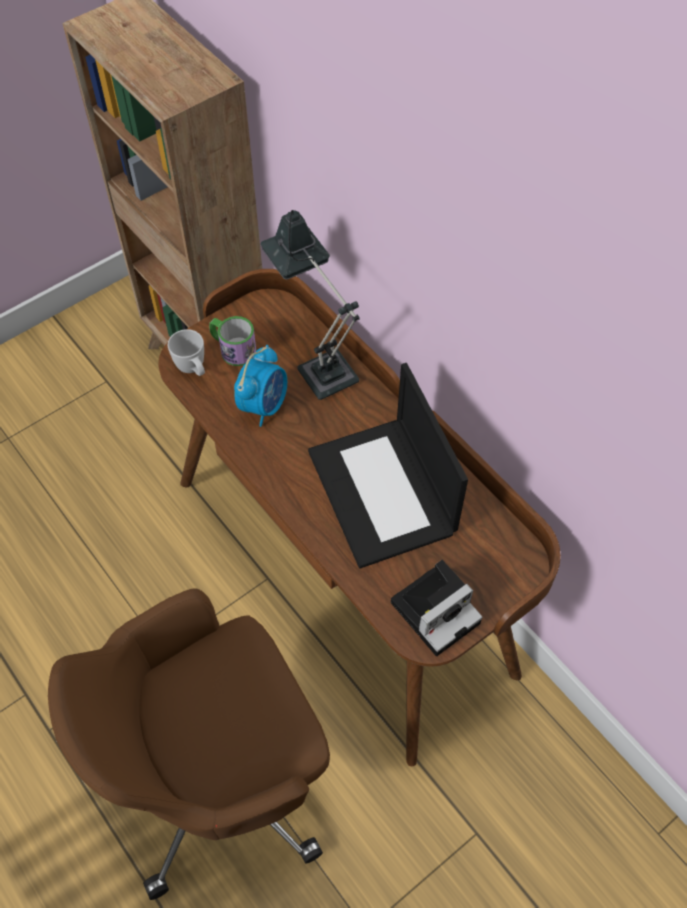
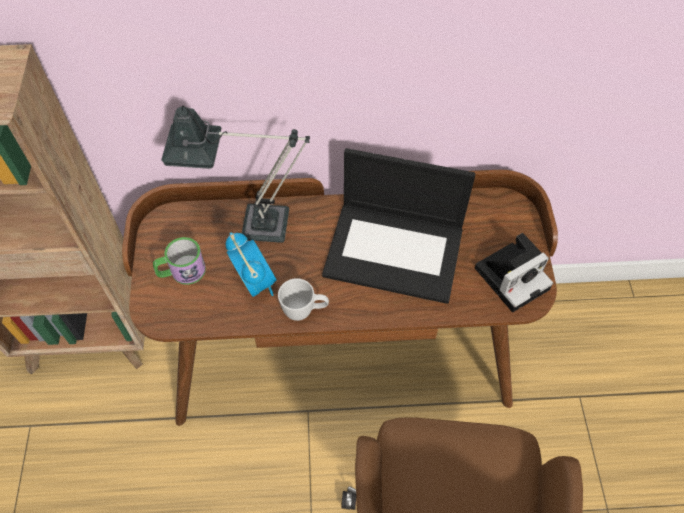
camera: 55 degrees left, 0 degrees up
(193, 370) = (176, 311): white mug -> white mug (304, 311)
(437, 609) = (513, 276): camera -> camera turned 60 degrees clockwise

